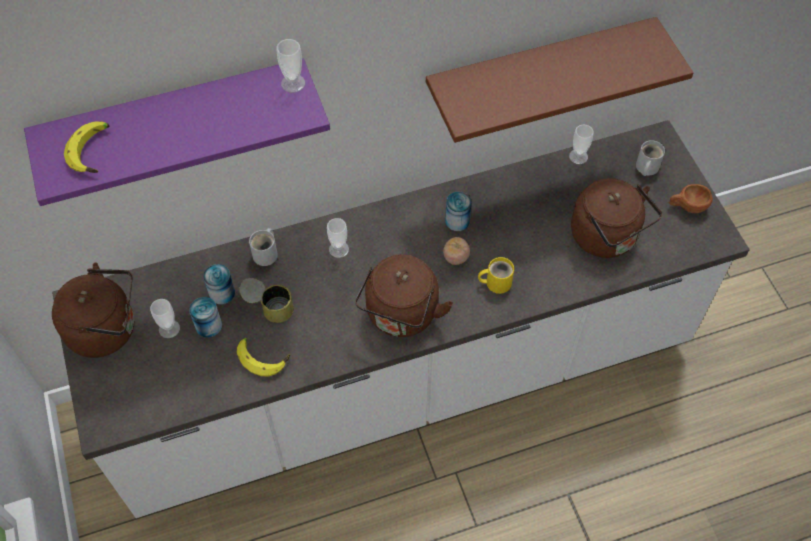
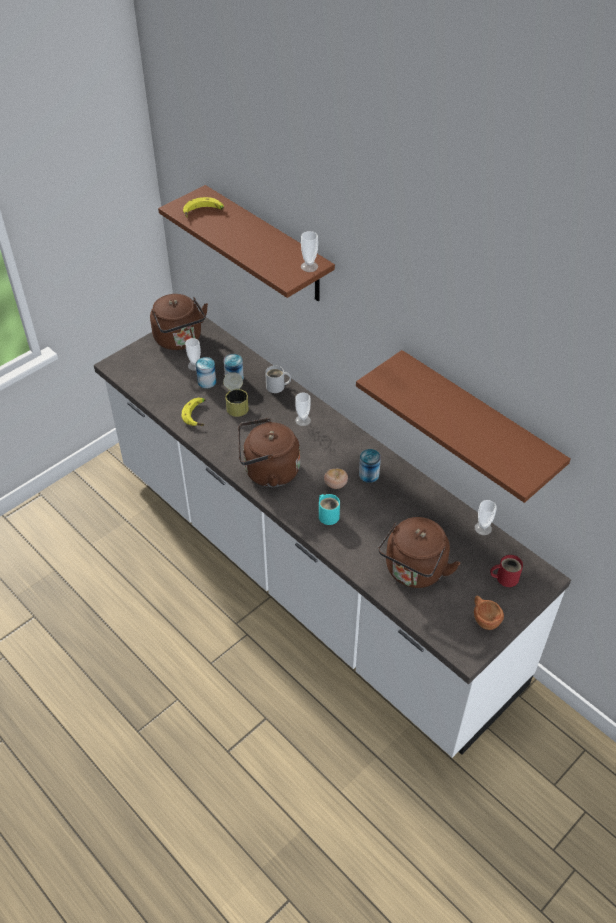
camera: 65 degrees right, 10 degrees down
(175, 118) = (267, 245): purple shelf -> brown shelf
(496, 282) = (328, 515): yellow mug -> turquoise mug
(645, 167) = (505, 577): white mug -> red mug

